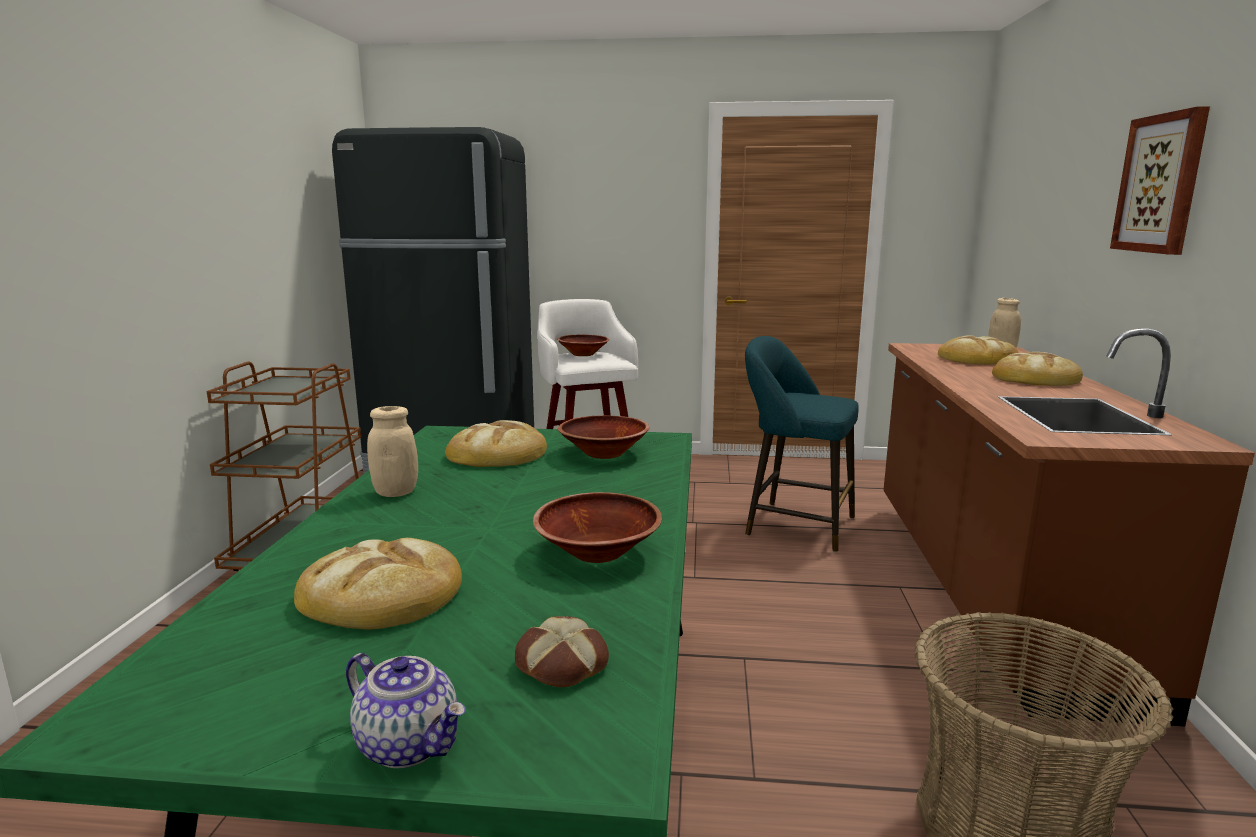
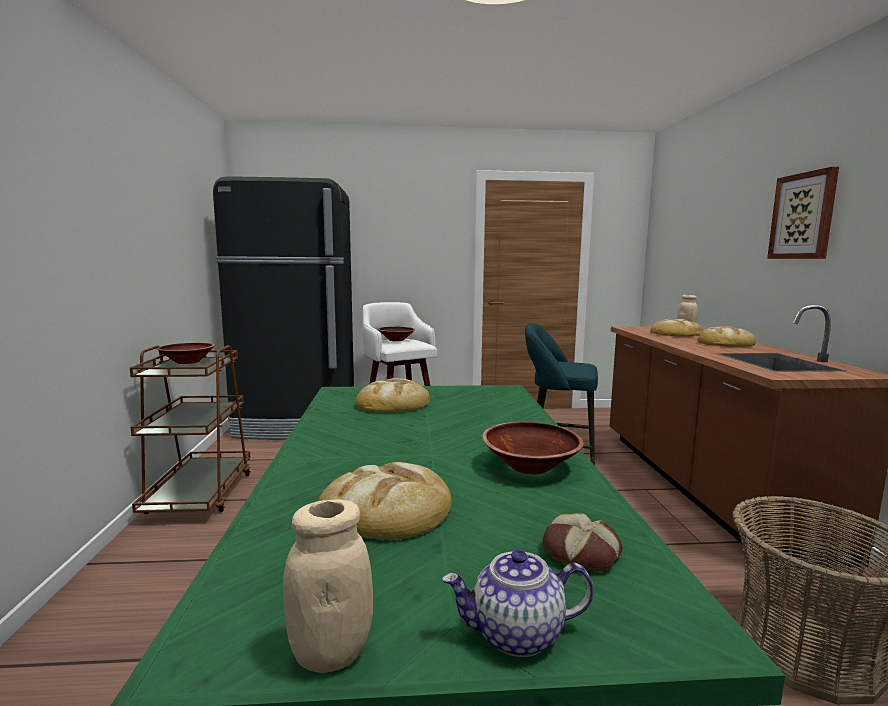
camera: 10 degrees left, 5 degrees down
(396, 492) = (336, 433): beige jar -> beige jar (331, 653)
(410, 744) = (516, 635): teapot -> teapot turned 150 degrees clockwise
(604, 453) = (472, 400): brown bowl -> brown bowl (187, 362)

